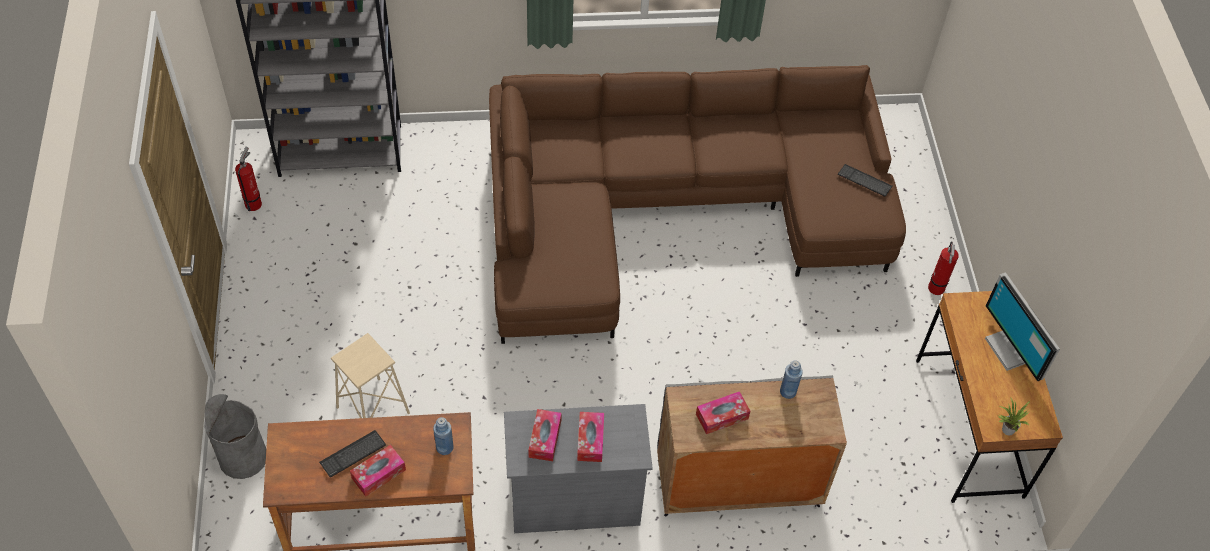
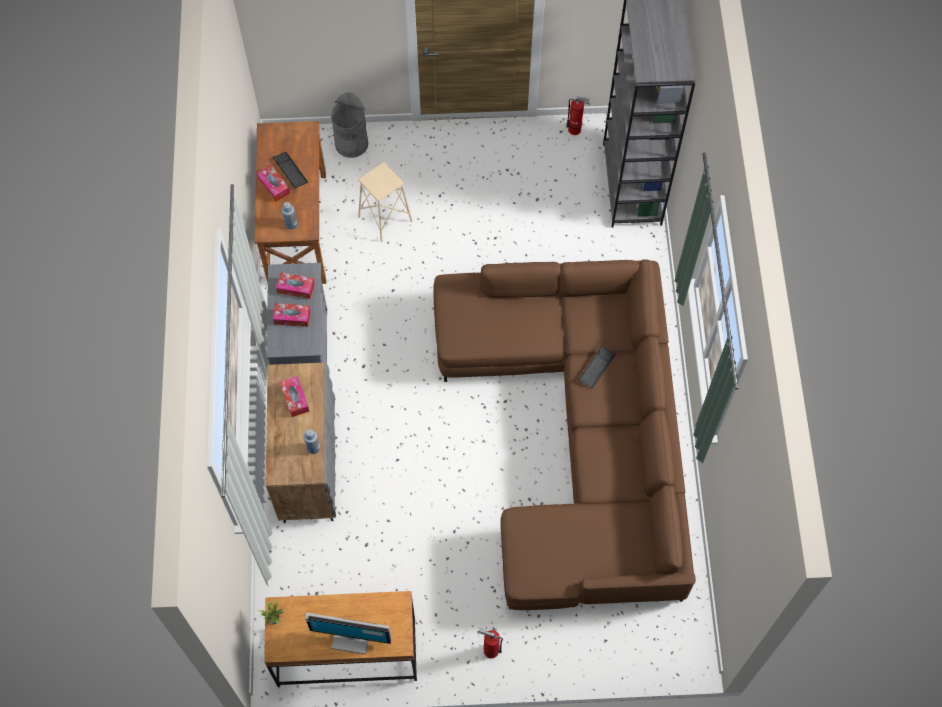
camera: 95 degrees right, 10 degrees up
(864, 181) = (566, 567): keyboard -> keyboard (596, 367)
(1010, 349) = (351, 637): monitor -> monitor turned 150 degrees counterclockwise

